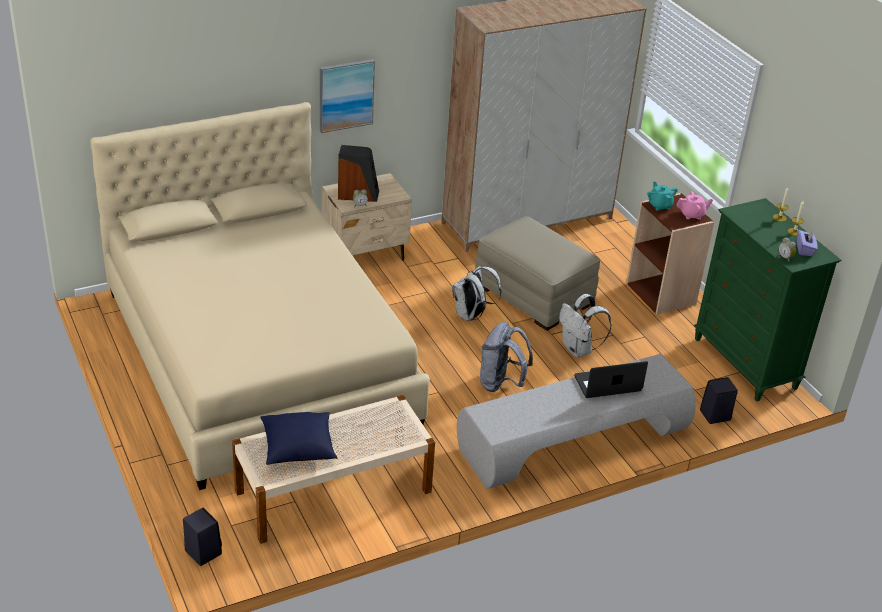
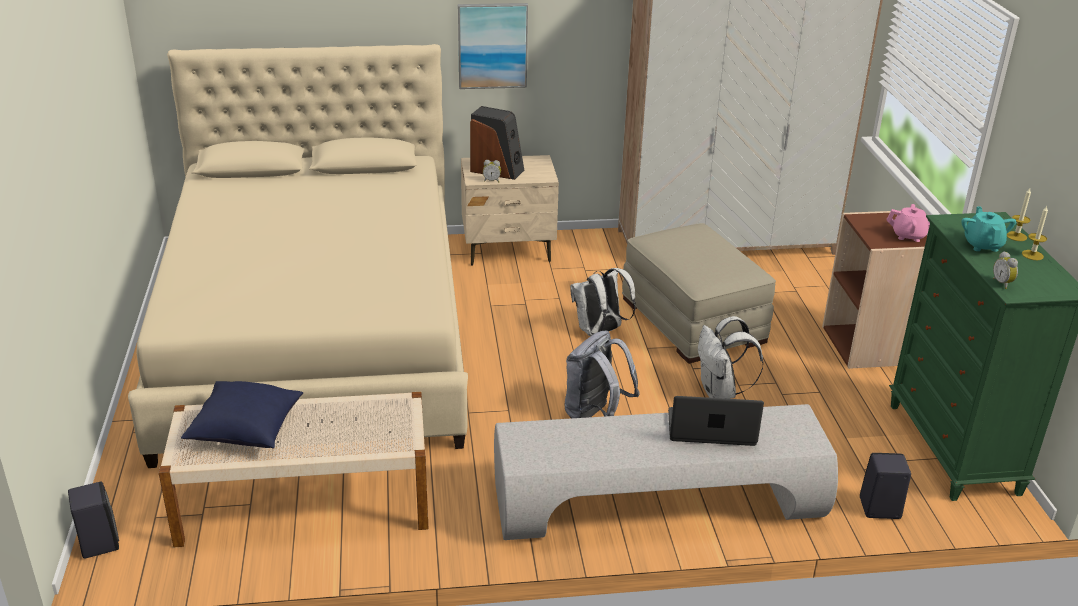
camera: 20 degrees right, 5 degrees down
(659, 205) = (867, 220): turquoise teapot -> turquoise teapot (982, 245)
(804, 250) = (1039, 278): purple tissue box -> none

